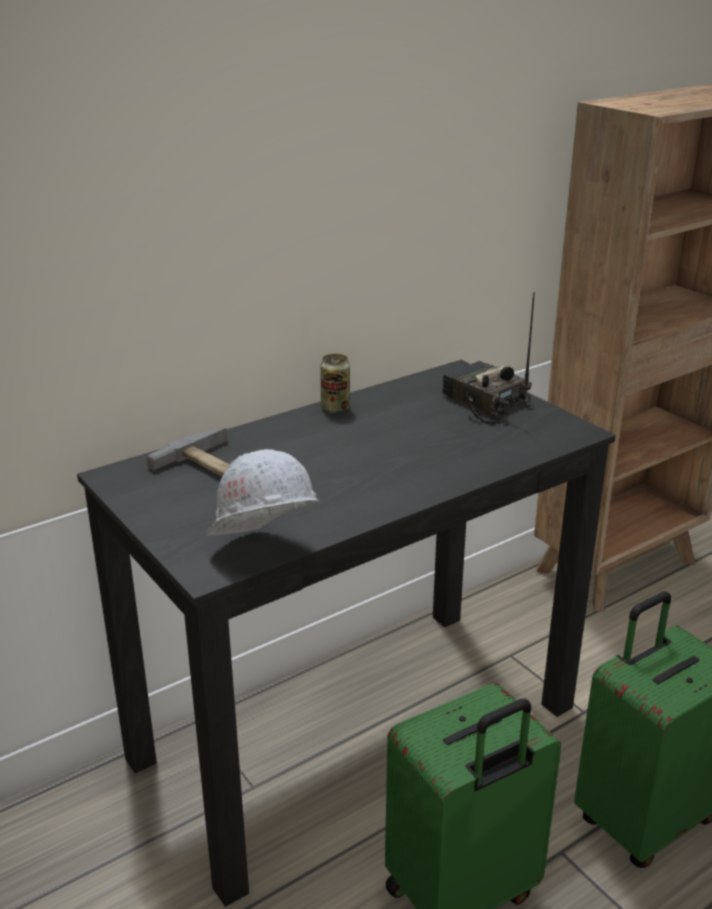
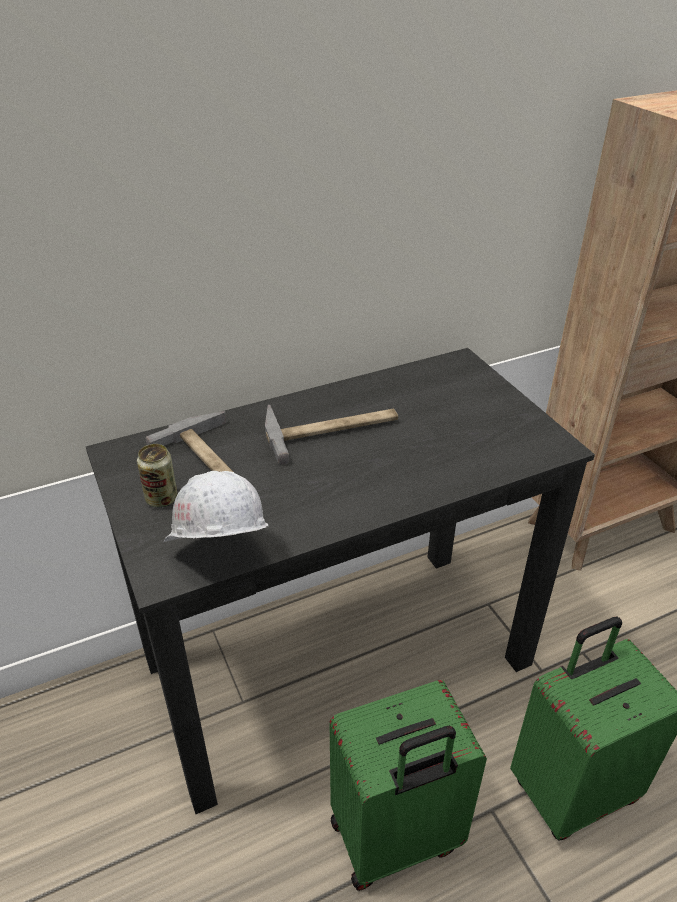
camera: 10 degrees right, 10 degrees up
(335, 408) = (334, 394): can -> can (161, 499)
(343, 436) = (332, 429): none -> hammer
(483, 402) = (475, 401): radio -> none

